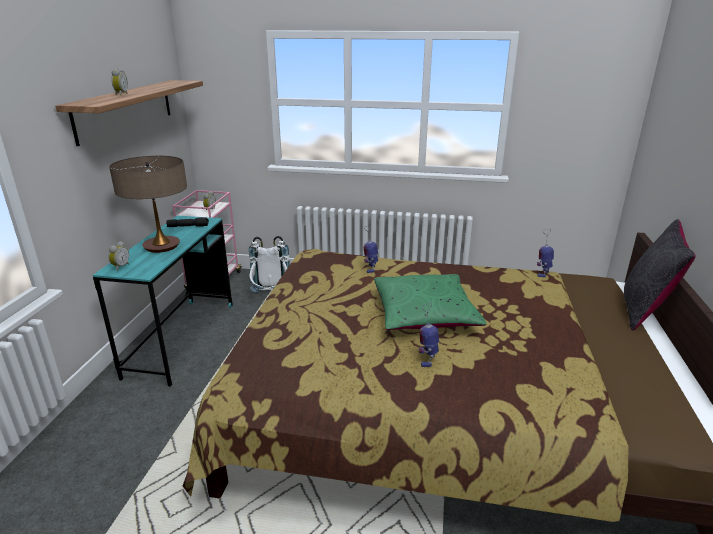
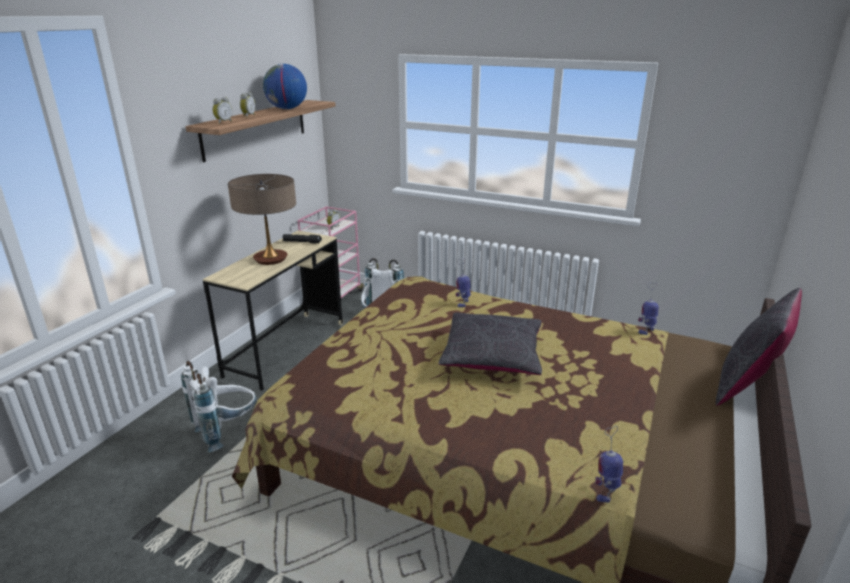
camera: 15 degrees right, 0 degrees up
(120, 267) = (227, 274): alarm clock -> alarm clock (223, 122)
(146, 436) = (227, 431): none -> white backpack
(158, 87) = (287, 109): none -> globe
(182, 339) = (286, 349): turquoise desk -> beige desk
(424, 315) = (492, 356): green pillow -> black pillow
(428, 359) = (472, 400): toy robot -> toy robot (606, 491)

